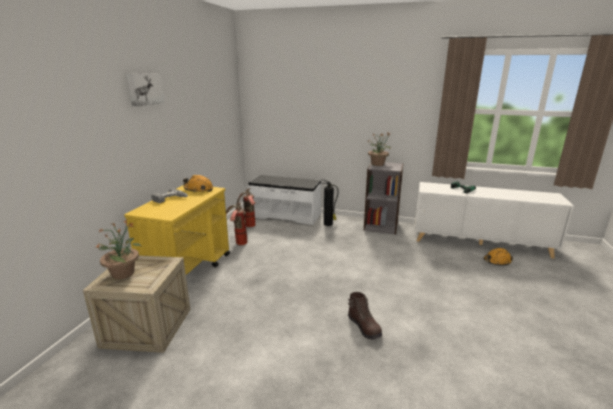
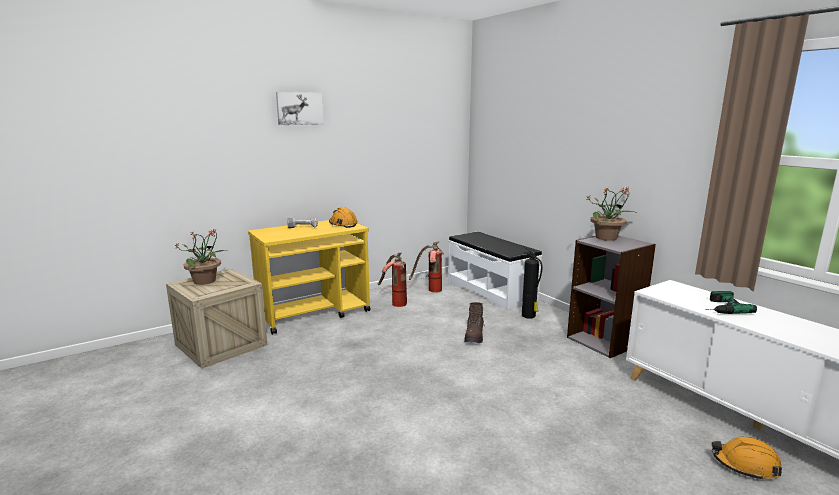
camera: 40 degrees right, 5 degrees down
(364, 327) = (382, 438): brown boot -> brown boot (474, 336)

